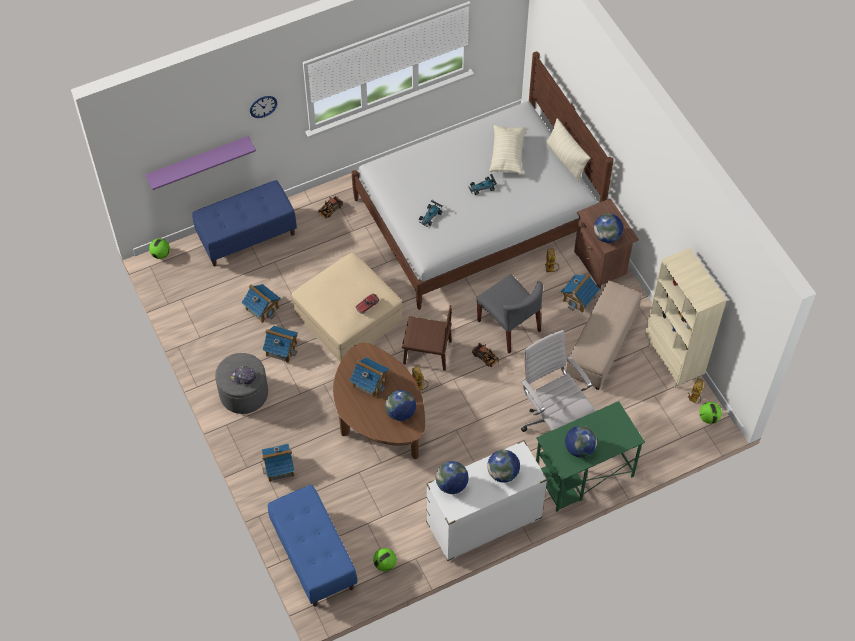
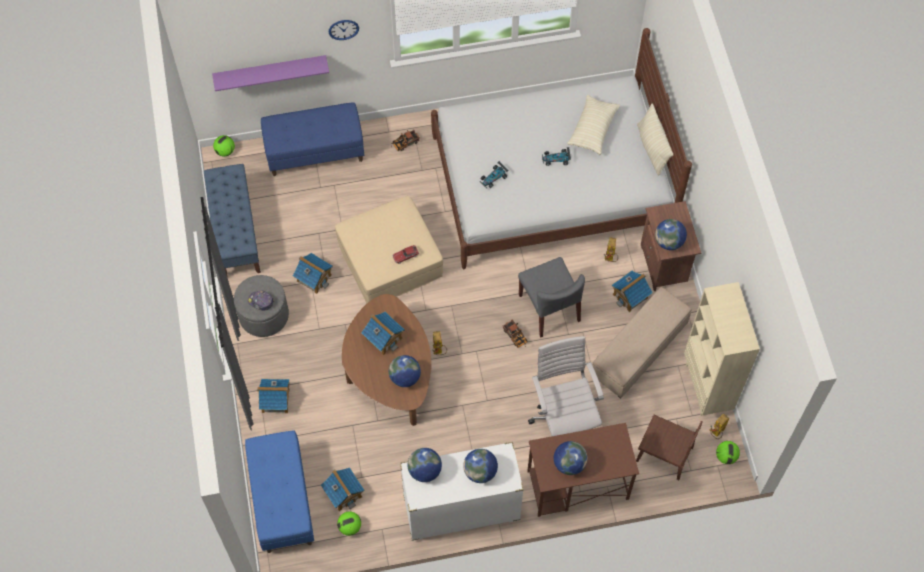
camera: 15 degrees right, 5 degrees up
(193, 325) = (235, 232): none -> blue bench
(262, 308) = (308, 231): toy house -> toy house (343, 493)
(427, 352) = (458, 316): brown chair -> brown chair (664, 454)
(583, 475) = (577, 485): green desk -> brown desk

